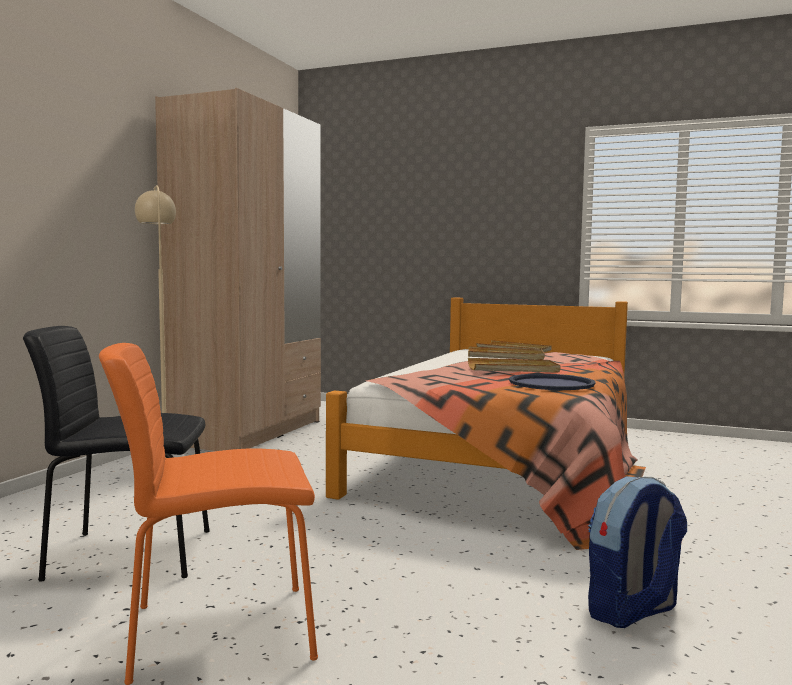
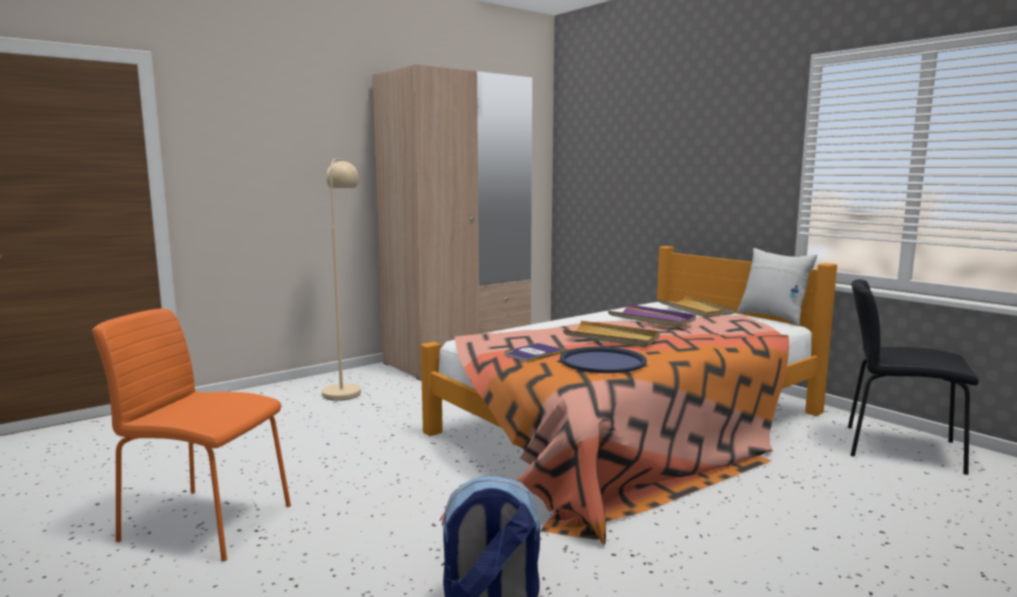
camera: 30 degrees right, 5 degrees up
(124, 554) = (236, 450): black chair -> black chair (897, 448)
(480, 384) = (533, 353): none -> book
(505, 356) = (652, 319): beige tray -> purple tray
(575, 353) = (772, 318): none -> grey pillow

